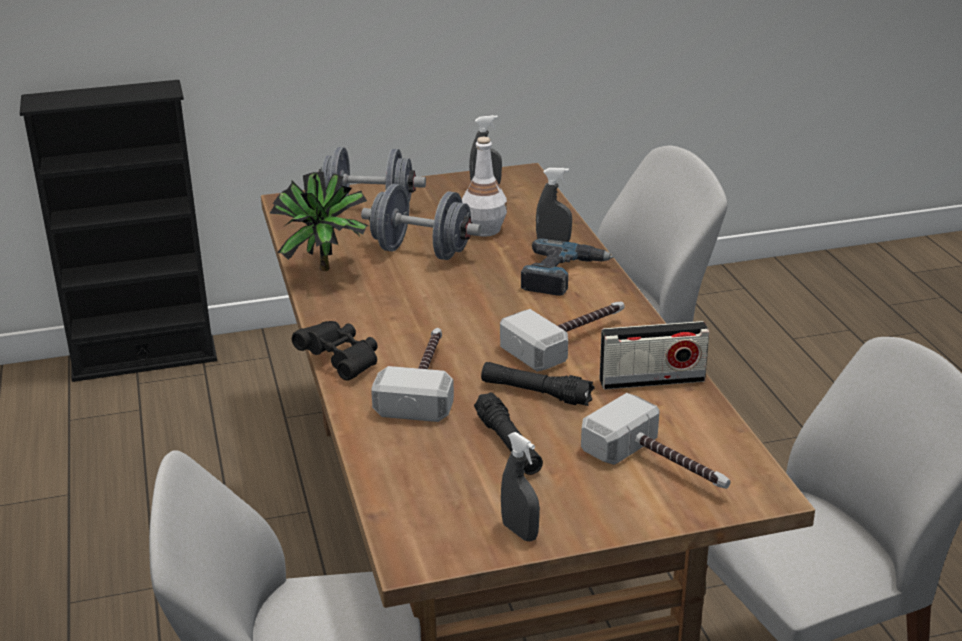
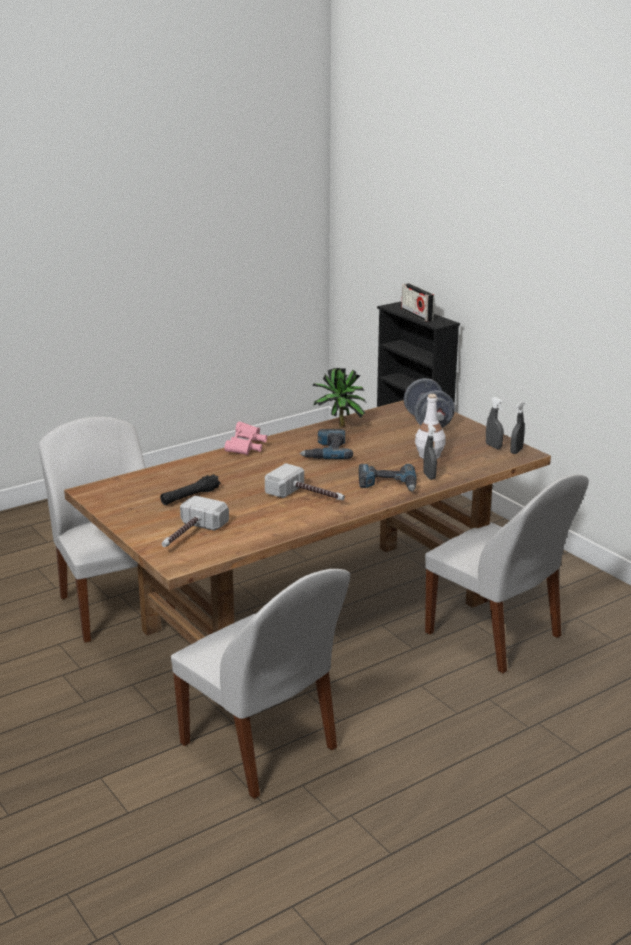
camera: 70 degrees right, 5 degrees down
(341, 361) = (246, 448): black binoculars -> pink binoculars
(411, 297) = (326, 451): none -> power drill
(421, 252) = (384, 444): grey dumbbell -> none
(424, 382) = (238, 469): hammer -> none
(519, 531) = (117, 509): grey spray bottle -> grey spray bottle (516, 451)
(536, 393) = (244, 496): black flashlight -> none
(652, 380) = (277, 523): radio -> radio (417, 315)

